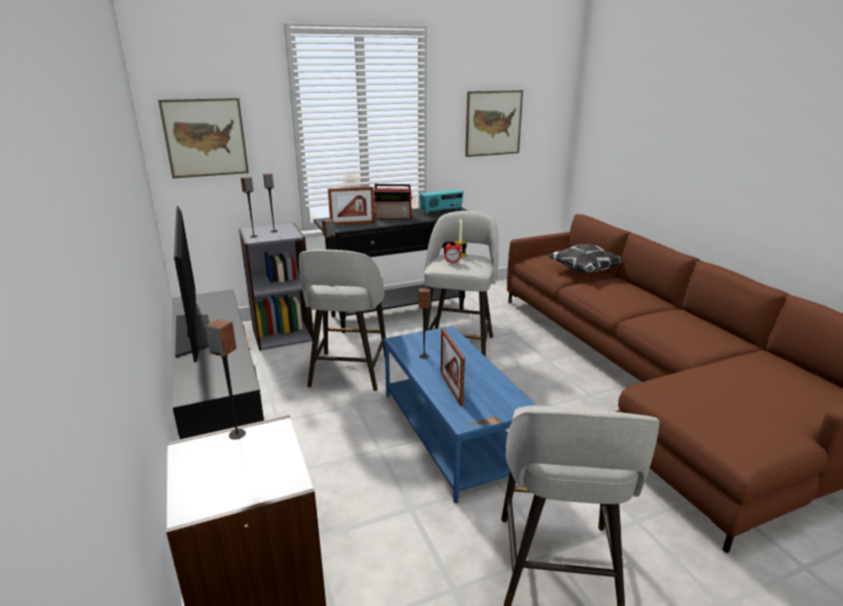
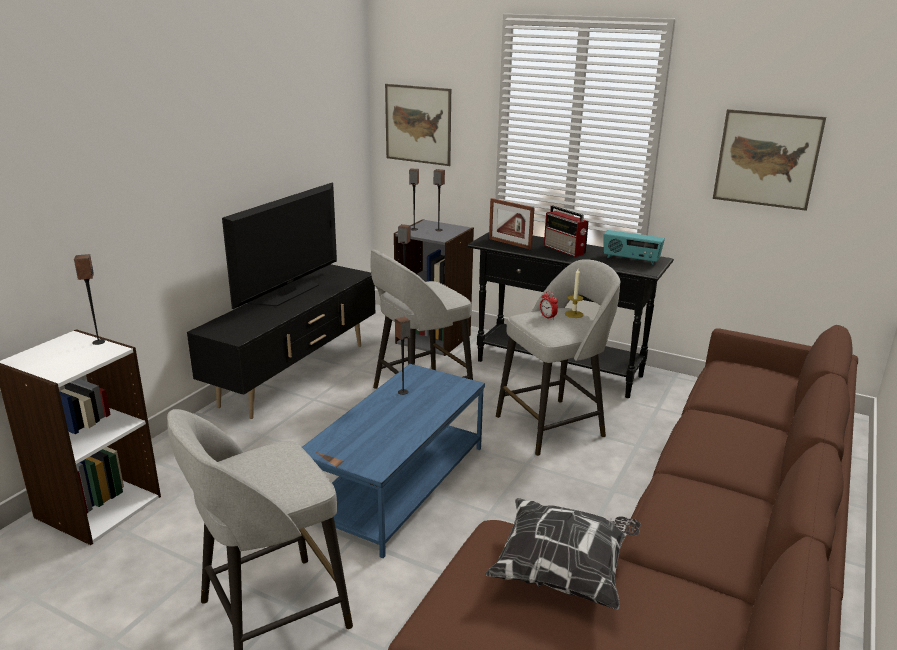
camera: 50 degrees right, 0 degrees up
(451, 388) = (364, 424): picture frame -> none
(585, 271) = (757, 405): pillow -> pillow (564, 571)

